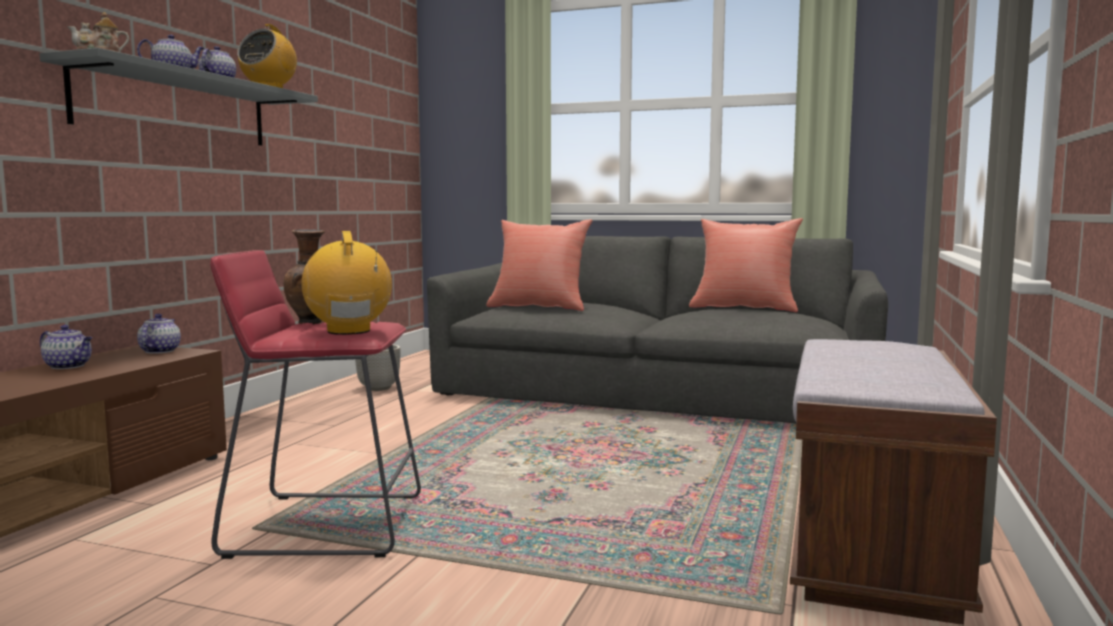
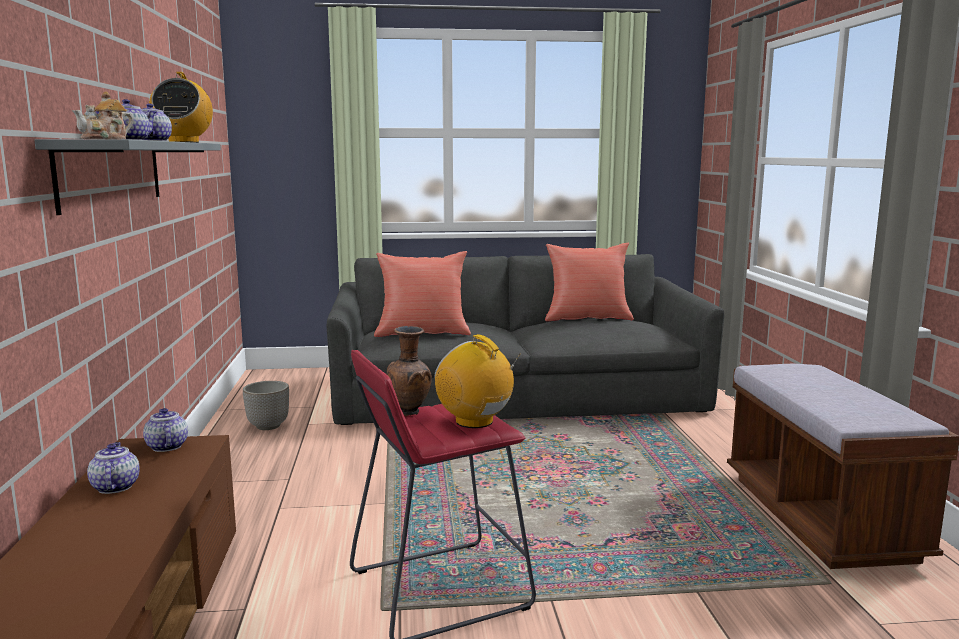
camera: 25 degrees left, 5 degrees up
(69, 366) = (115, 486): teapot -> teapot turned 105 degrees counterclockwise

